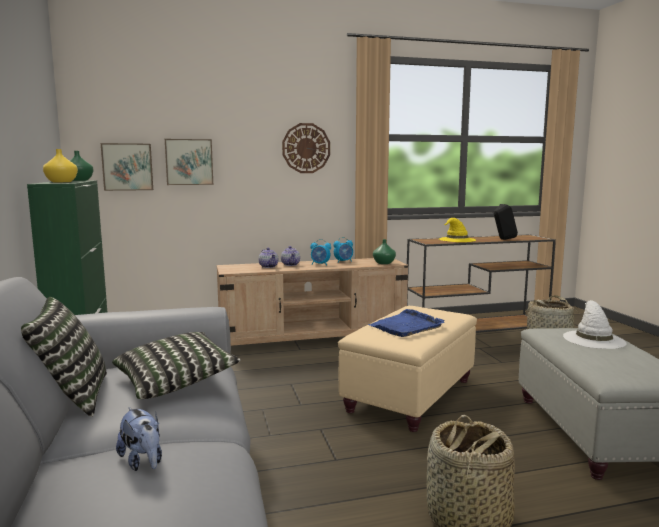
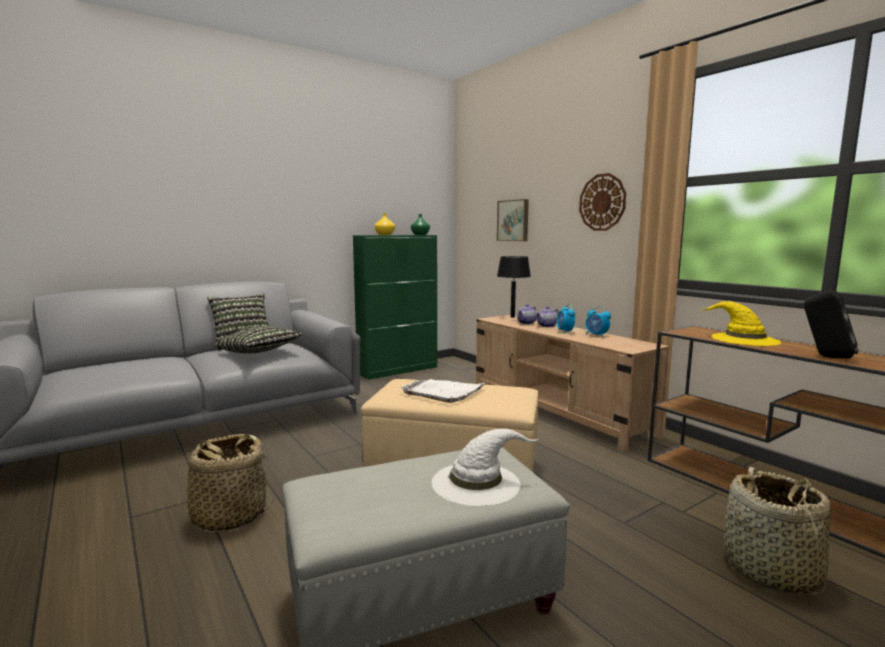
camera: 70 degrees right, 0 degrees up
(127, 167) = (481, 225): picture -> none
(143, 461) = (160, 363): plush toy -> none
(233, 266) = (512, 317): none -> black table lamp
(383, 263) = (620, 346): green vase -> none
(406, 326) = (443, 392): blue tray -> white tray

